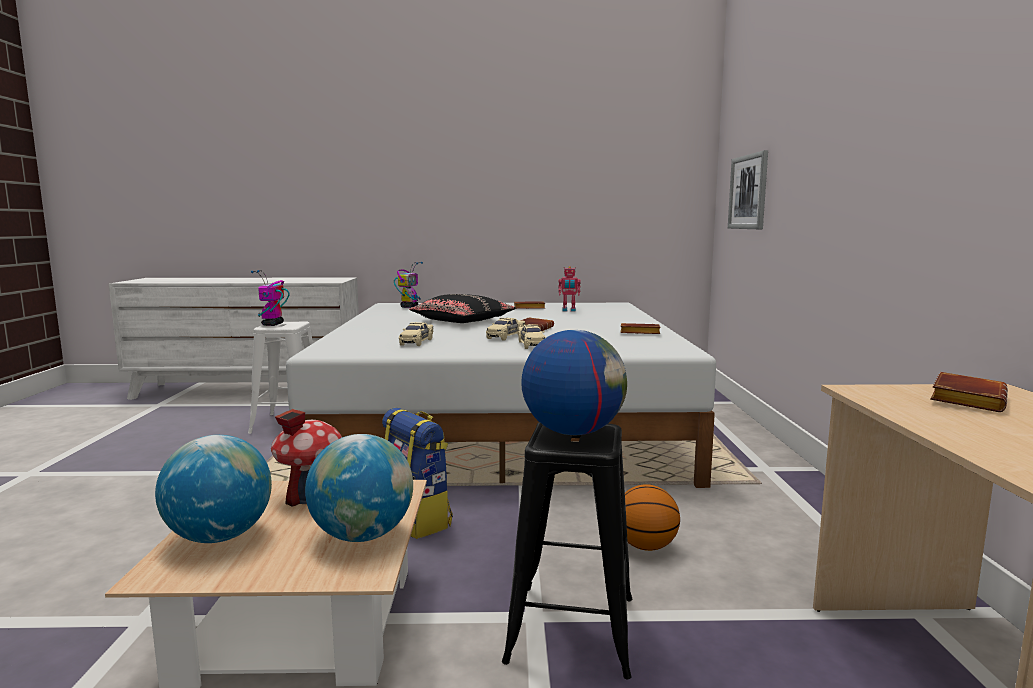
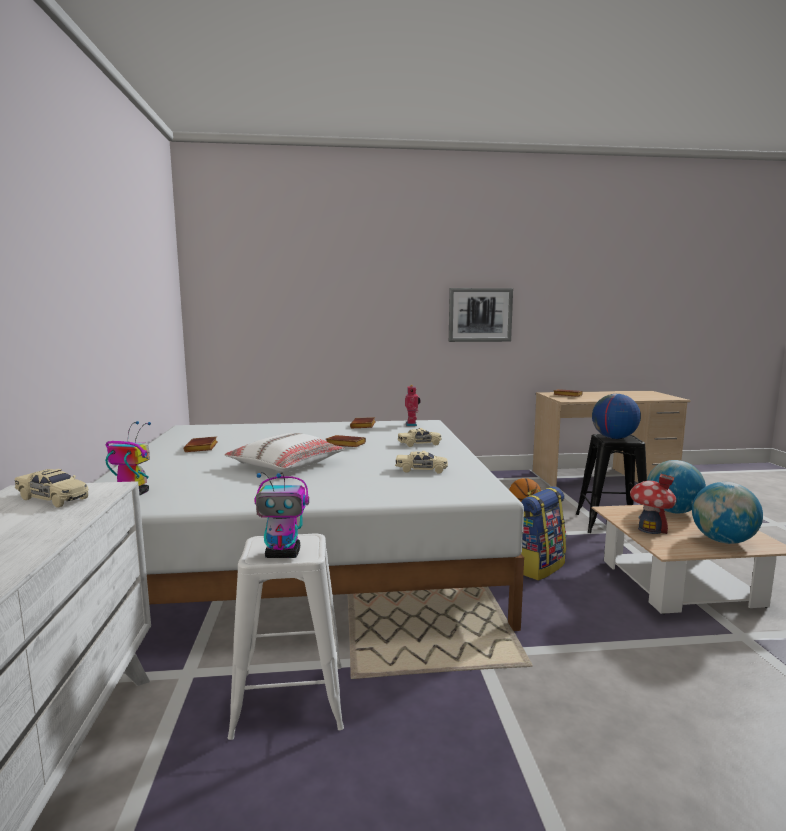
camera: 95 degrees left, 0 degrees up
(463, 320) = (286, 464): black pillow -> white pillow
(506, 336) = (385, 450): beige toy car -> beige toy car (53, 498)
(569, 310) = (228, 438): toy robot -> toy robot (412, 424)
(748, 192) = (267, 317): picture -> picture (480, 315)

